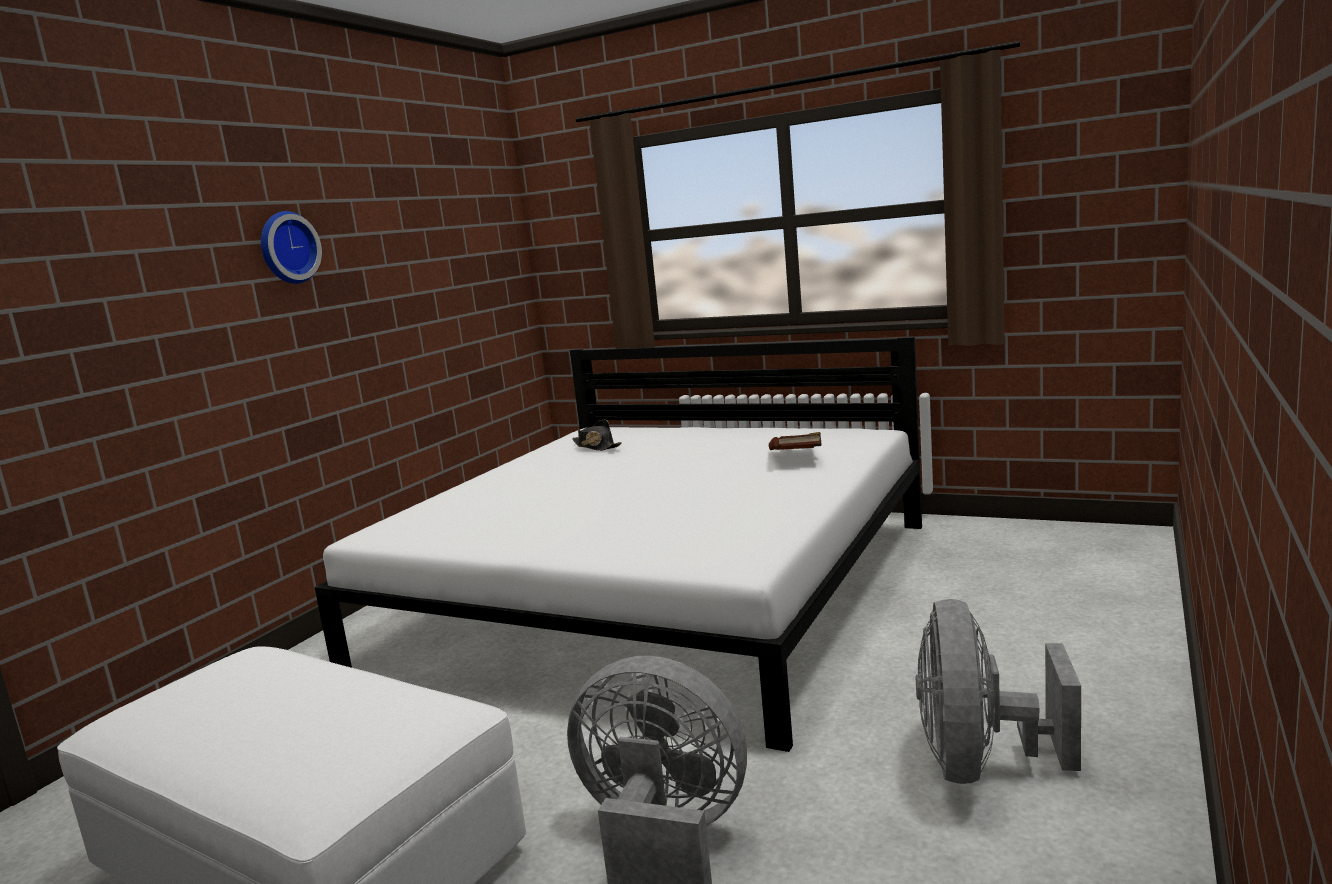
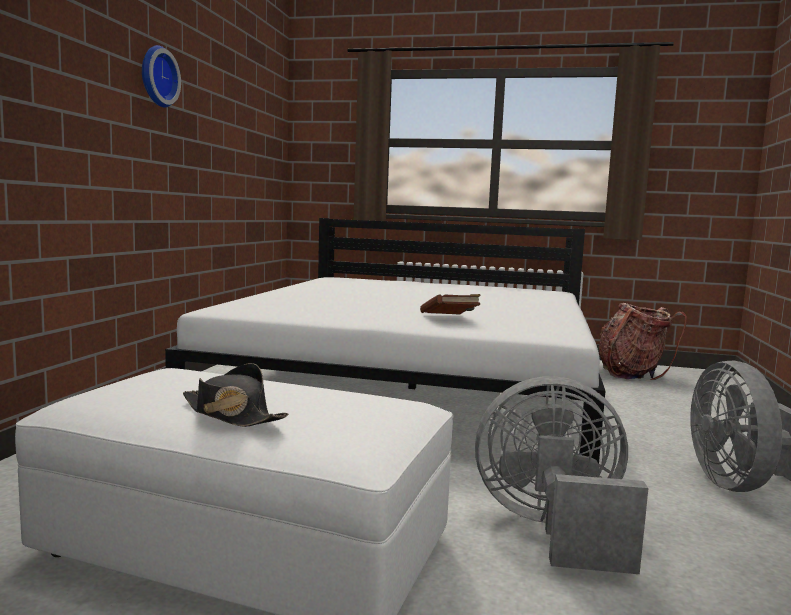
camera: 15 degrees left, 5 degrees down
(596, 446) = (351, 284): black hat -> black hat (231, 415)
(796, 457) = (520, 295): brown book -> brown book (450, 319)
(997, 543) = (632, 374): none -> backpack

